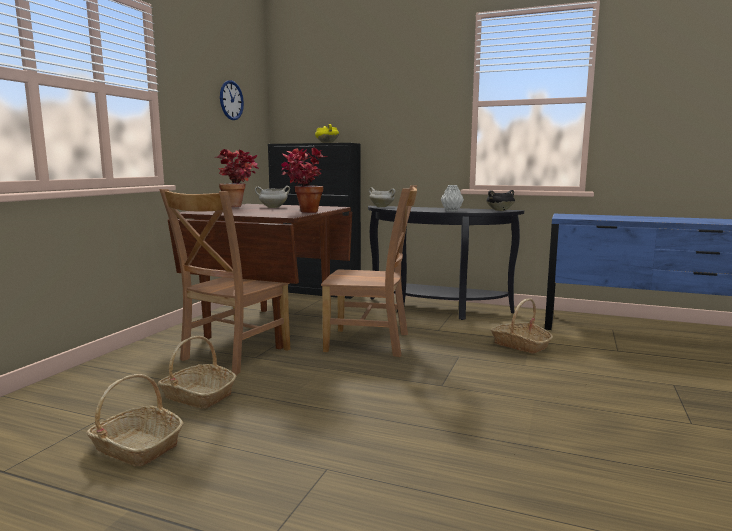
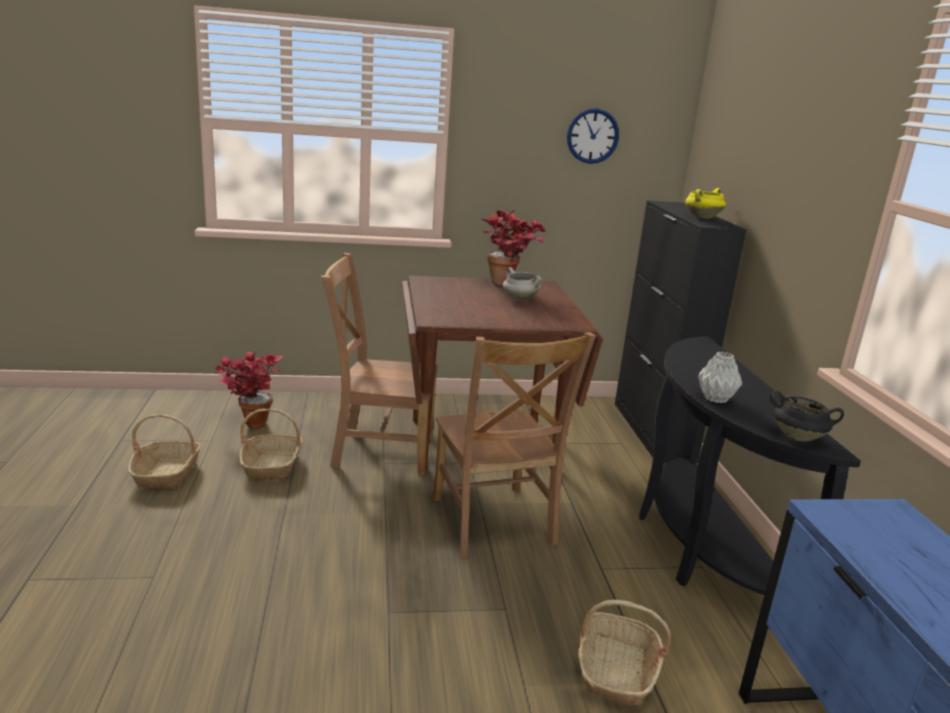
camera: 60 degrees right, 10 degrees up
(303, 212) = (482, 320): potted plant -> potted plant (249, 422)
(382, 207) = (695, 346): white cooking pot -> none

